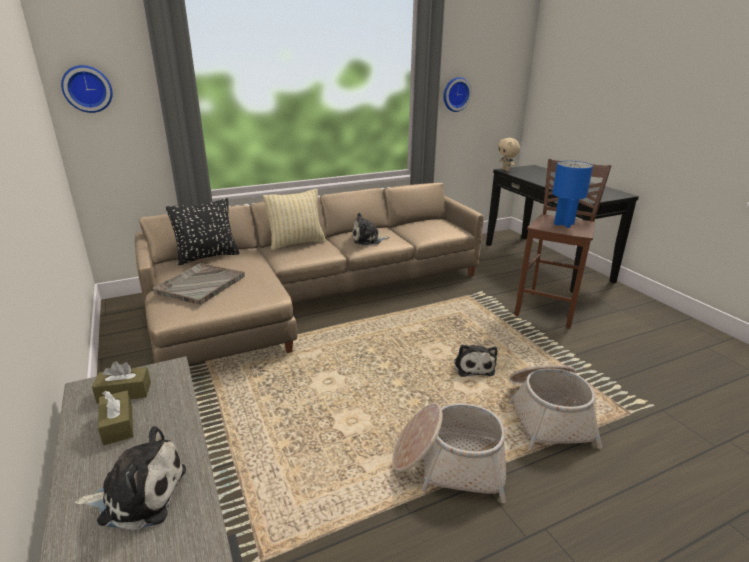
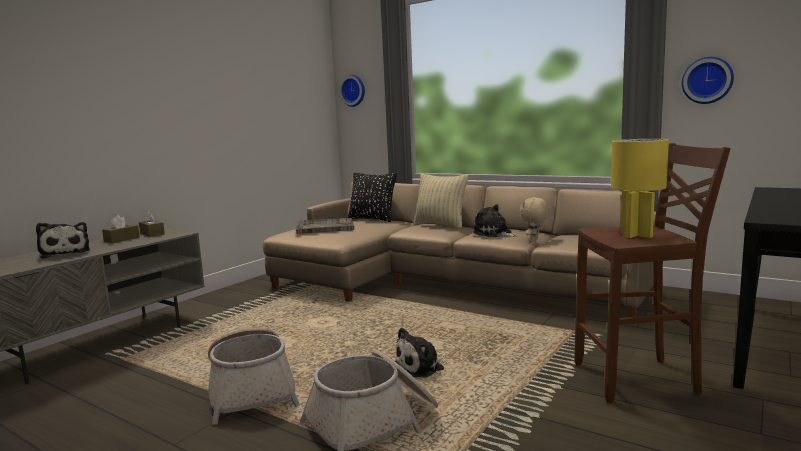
camera: 60 degrees right, 15 degrees down
(506, 170) = (771, 189): beige plush toy -> beige plush toy (534, 241)
(564, 224) = (637, 235): blue table lamp -> yellow table lamp

